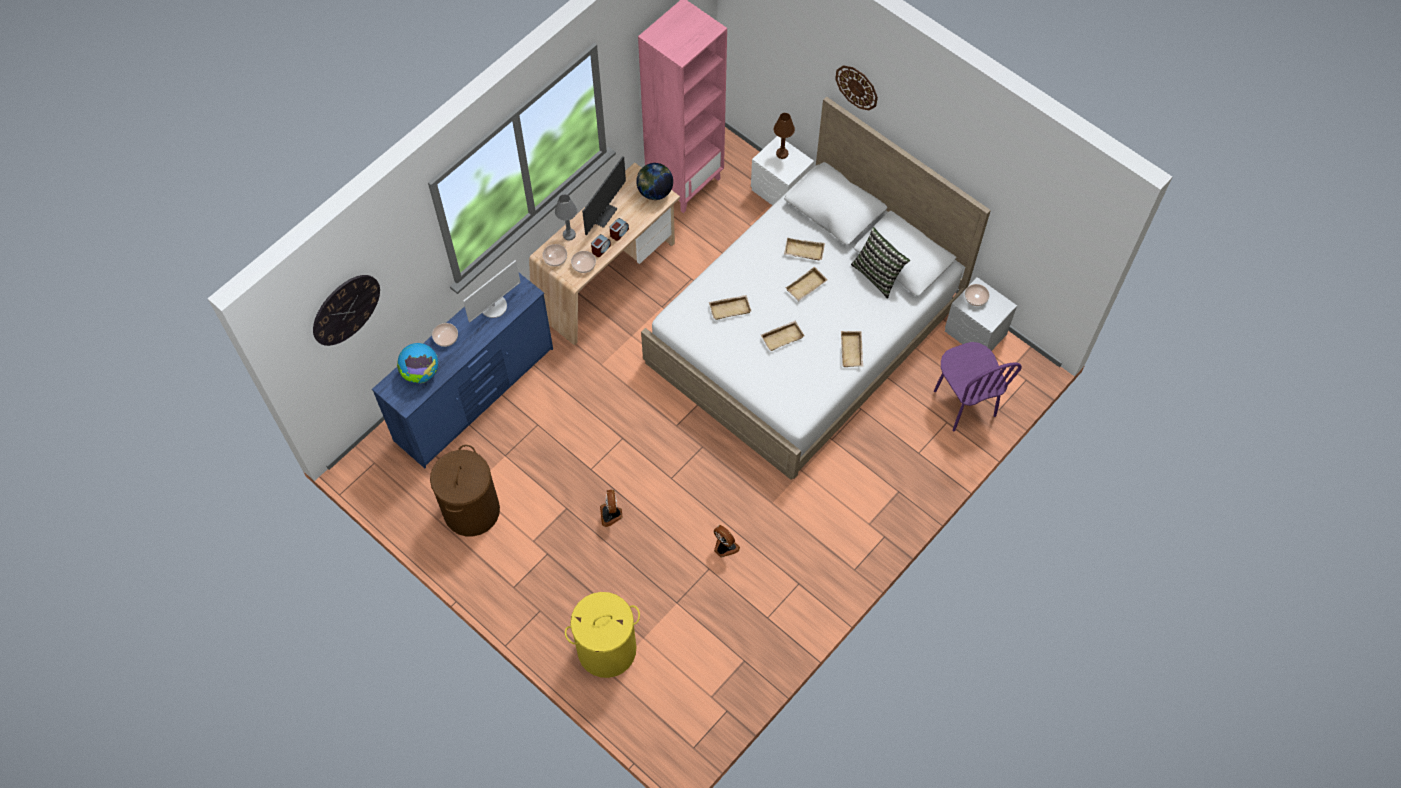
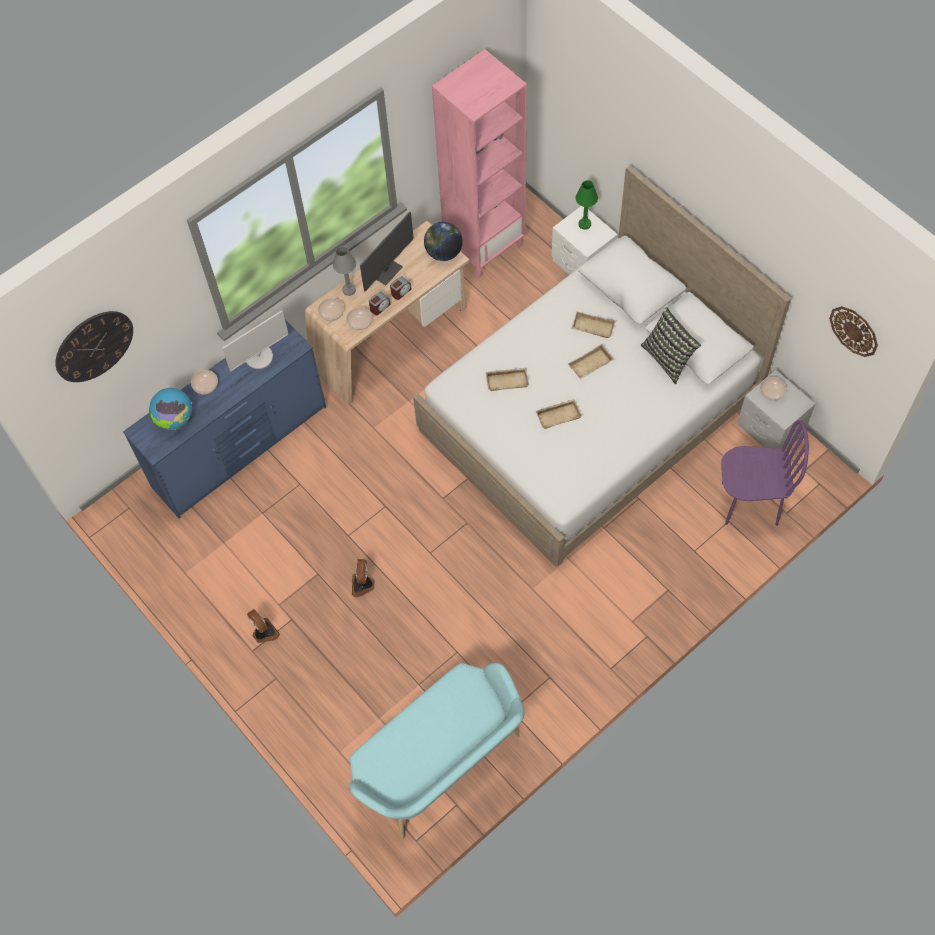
camera: 10 degrees right, 0 degrees up
(471, 510) = (220, 566): brown laundry basket -> none
(606, 650) = (339, 726): yellow laundry basket -> none
(708, 676) = (442, 766): none -> turquoise bench
(724, 547) = (476, 631): fan -> fan (264, 632)
(782, 153) = (584, 224): brown table lamp -> green table lamp
(852, 351) = (631, 437): beige tray -> none
(857, 87) = (660, 156): wall clock -> wall clock (854, 331)
(964, 403) = (749, 503): purple chair -> purple chair turned 75 degrees counterclockwise

